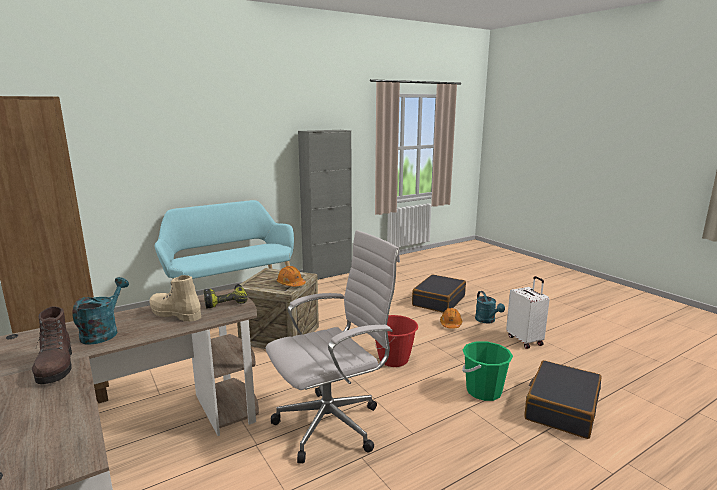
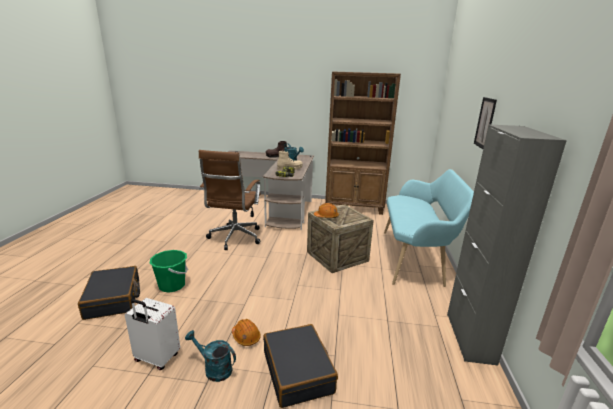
camera: 130 degrees right, 5 degrees up
(225, 142) = (485, 123): none -> picture
(333, 424) = (234, 238): white office chair -> brown office chair
(394, 360) = (248, 277): red bucket -> none

